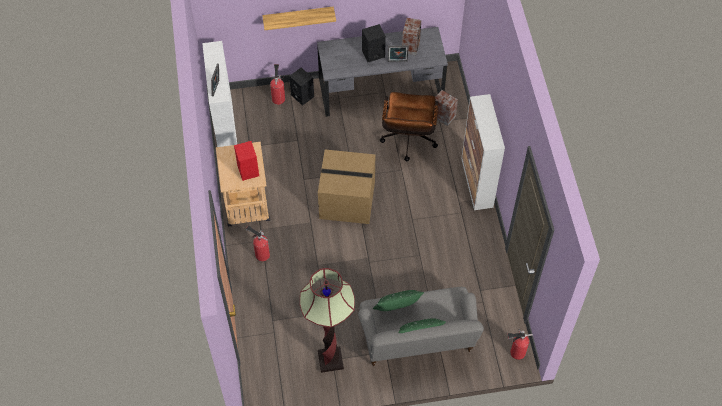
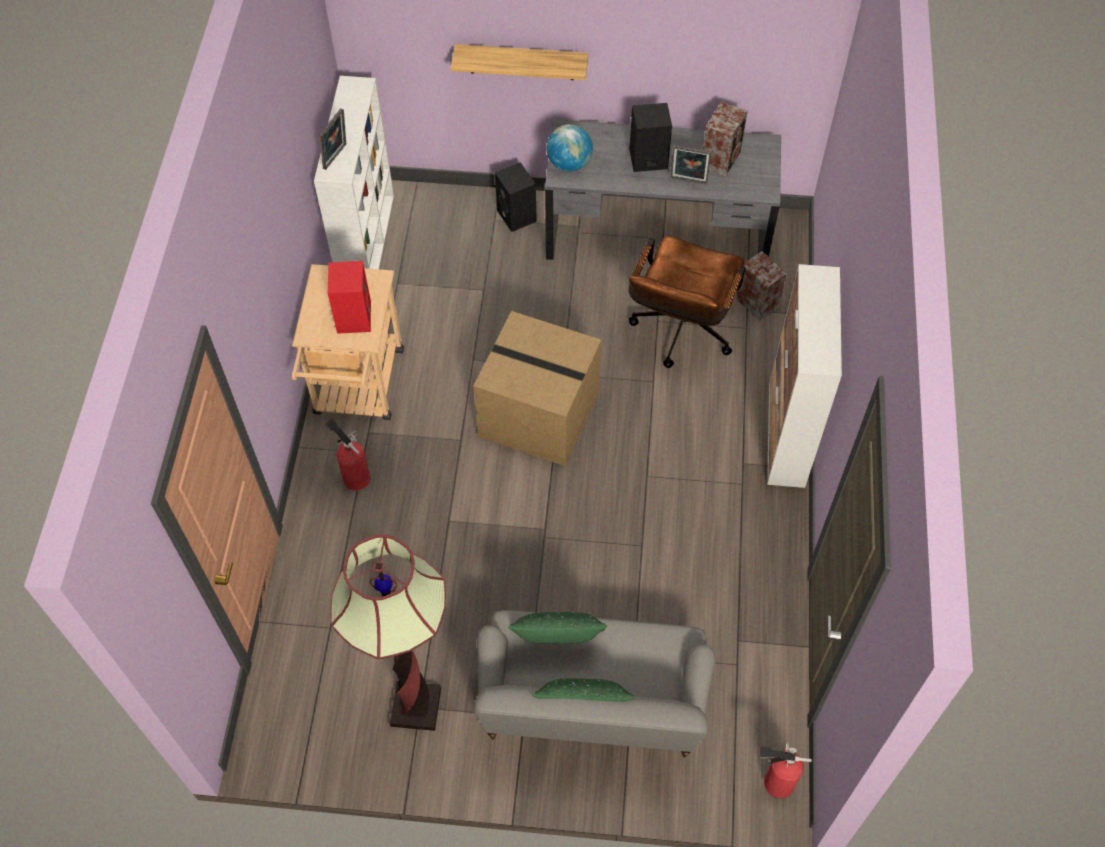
camera: 15 degrees right, 0 degrees up
(278, 98) = (474, 211): fire extinguisher -> none
(333, 64) = (569, 163): none -> globe

